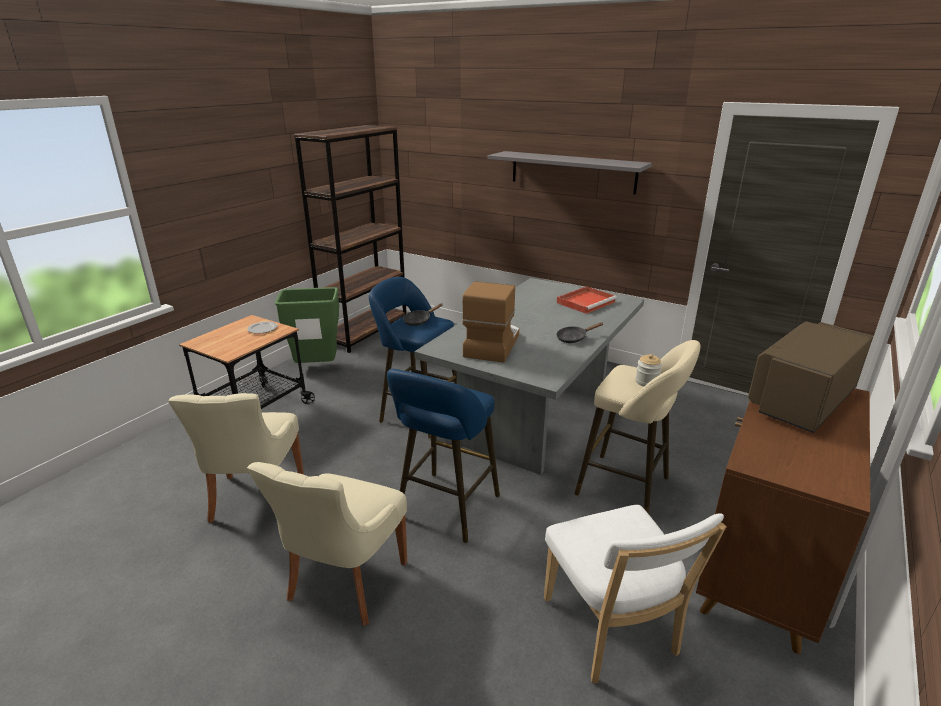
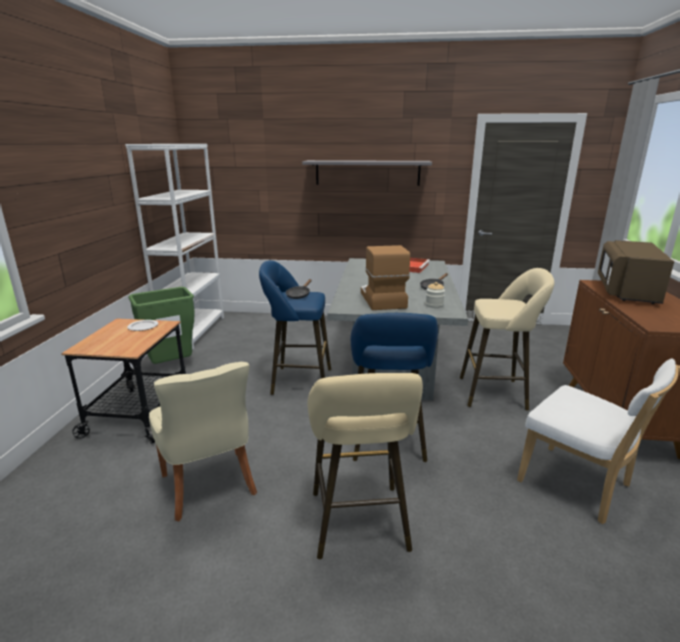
camera: 25 degrees left, 5 degrees down
(344, 583) = (360, 525): beige chair -> beige stool
(366, 332) = (194, 331): brown bookcase -> white bookcase
(646, 382) = (511, 304): jar -> jar (434, 305)

